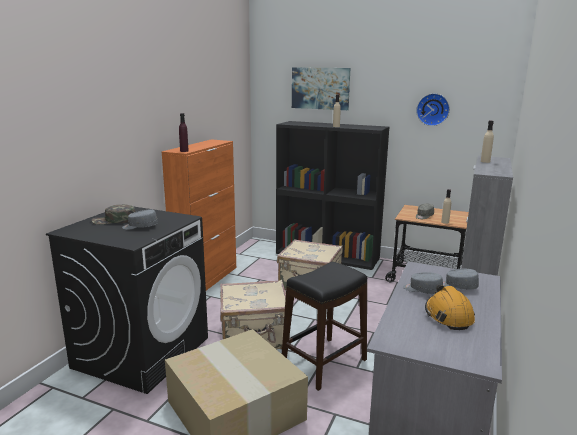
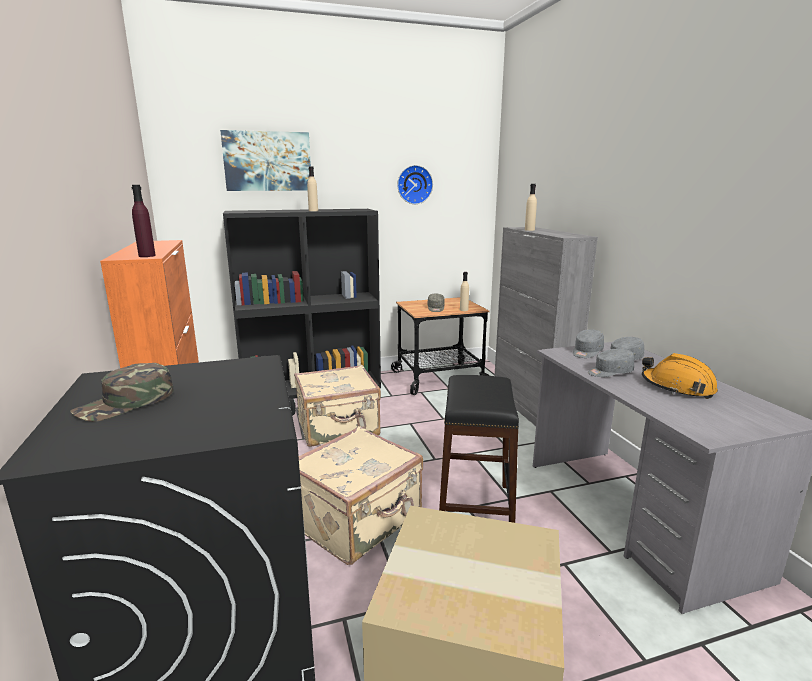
camera: 40 degrees left, 0 degrees up
(140, 227) = (210, 397): grey cap -> grey cap (586, 352)

